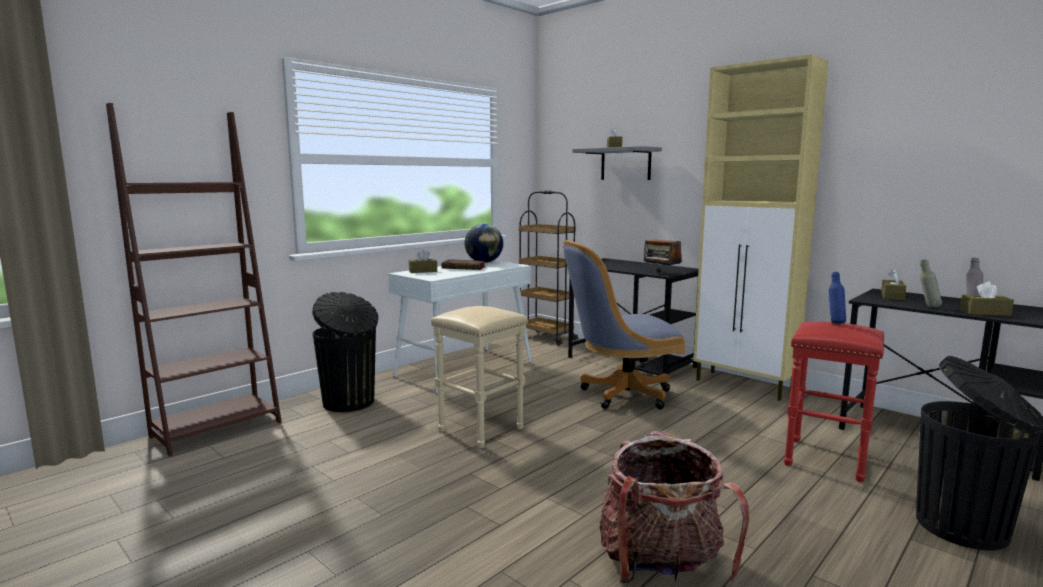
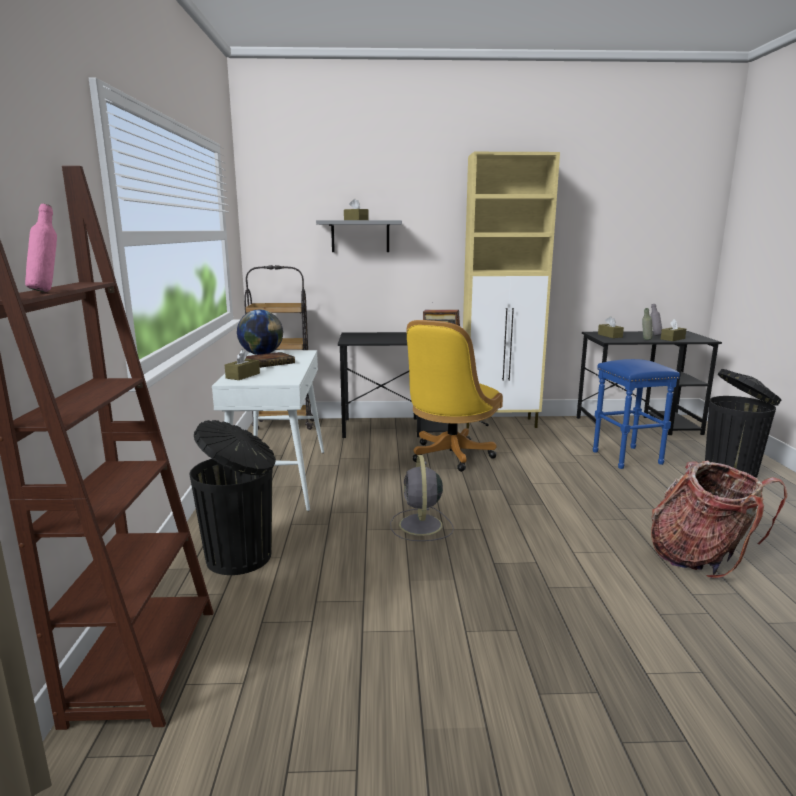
camera: 45 degrees left, 5 degrees up
(171, 181) = (47, 291): none -> pink bottle
(481, 430) = (421, 526): beige stool -> grey fan
(619, 396) = (449, 458): blue office chair -> yellow office chair
(823, 459) = (626, 458): red stool -> blue stool
(835, 322) = (631, 360): blue bottle -> none

